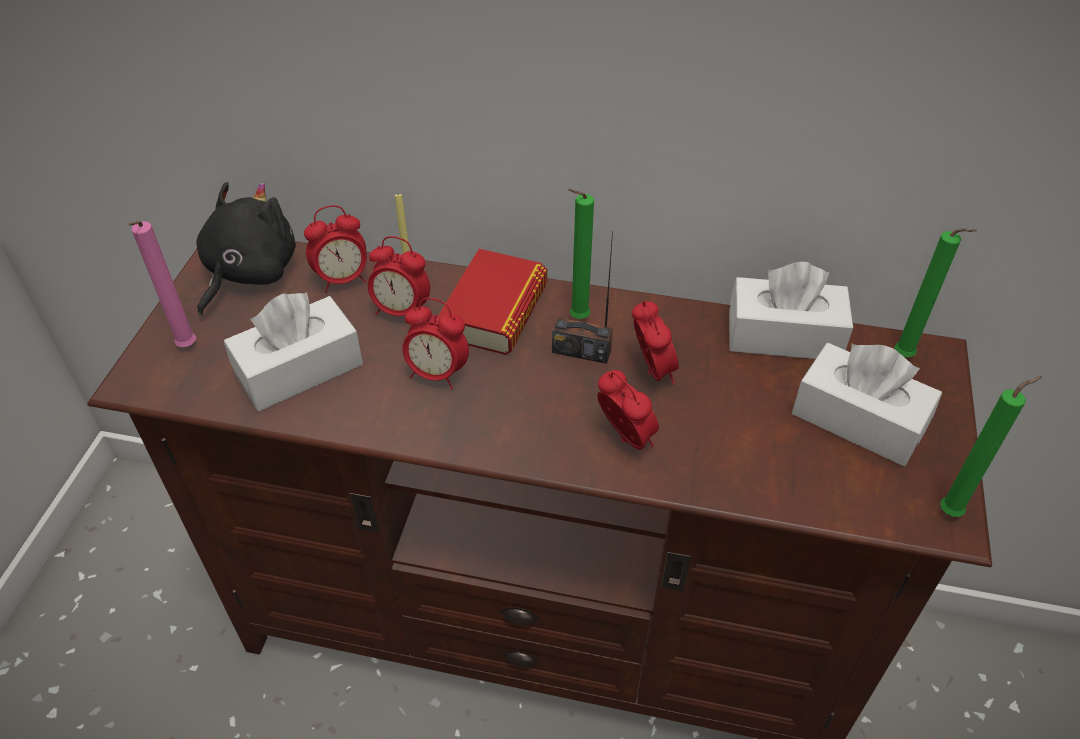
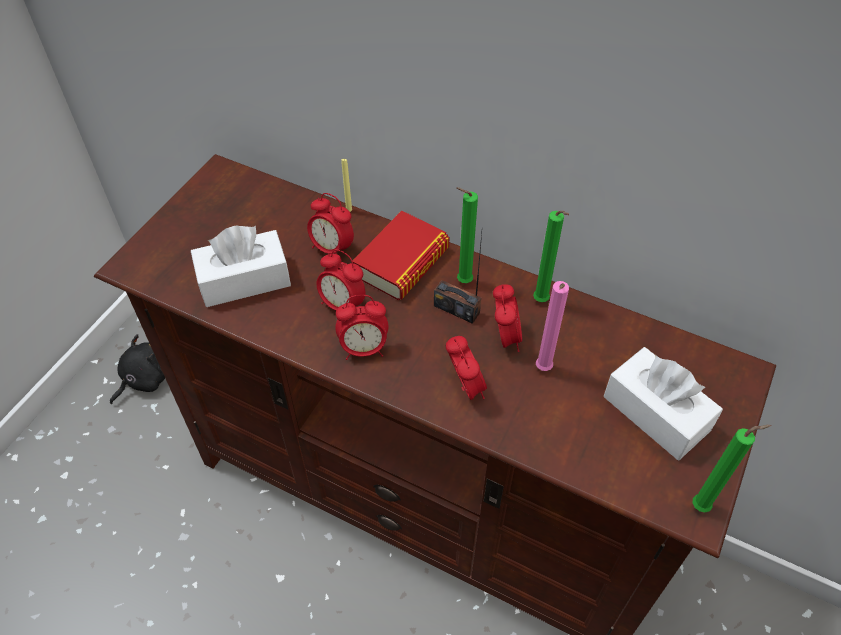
camera: 15 degrees right, 5 degrees up
(186, 348) = (170, 247): pink candle -> pink candle (542, 370)
(248, 273) = (231, 195): black plush toy -> black plush toy (144, 378)
(343, 280) = (297, 214): alarm clock -> alarm clock (364, 349)
(784, 336) = (622, 330): white tissue box -> none
(906, 358) = (717, 370): green candle -> green candle (542, 302)

